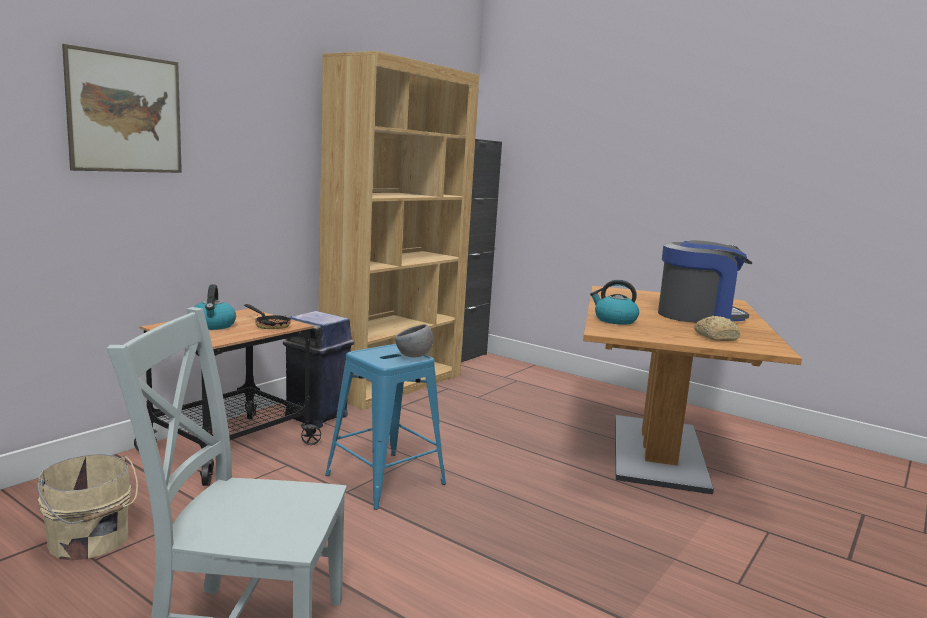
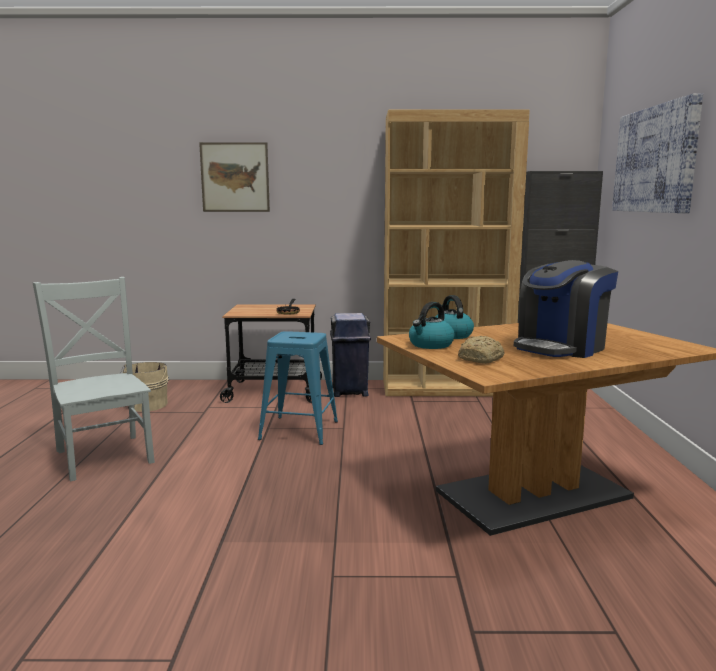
camera: 55 degrees right, 0 degrees up
(213, 326) = (264, 308): kettle -> kettle (430, 345)
(413, 356) = (305, 339): grey bowl -> none
(590, 141) = (656, 160): none -> picture
(698, 316) = (560, 347): coffee machine -> coffee machine turned 90 degrees clockwise

